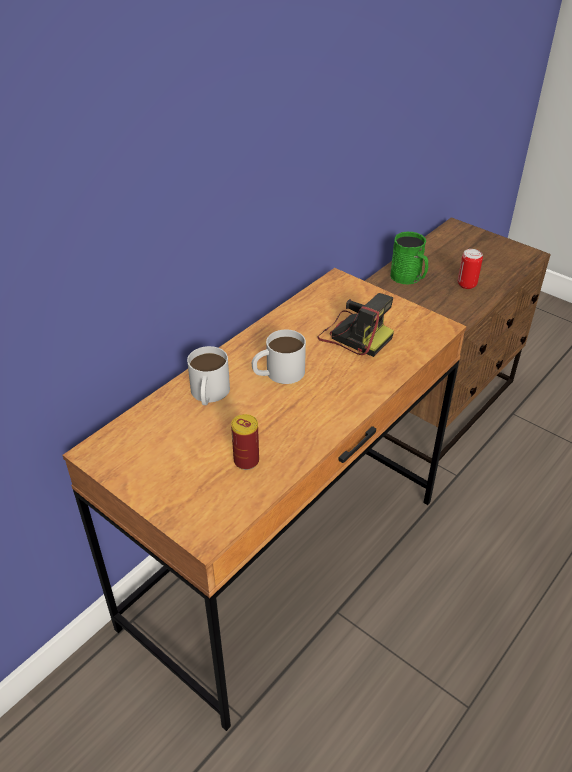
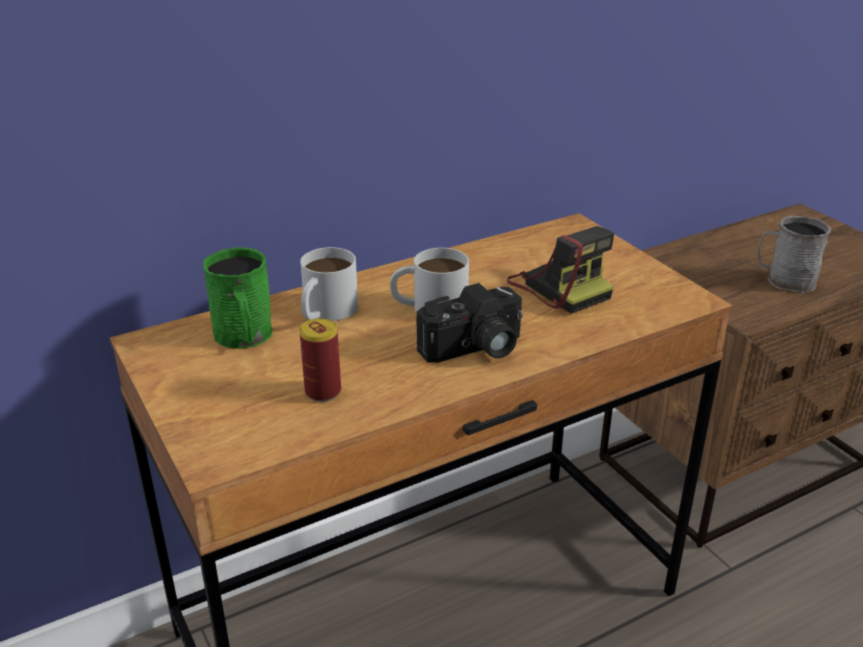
camera: 20 degrees right, 10 degrees down
(326, 401) = (474, 349): none -> camera
(409, 278) = (700, 259): green mug -> green mug (244, 337)
(466, 284) = (784, 280): can -> grey mug

